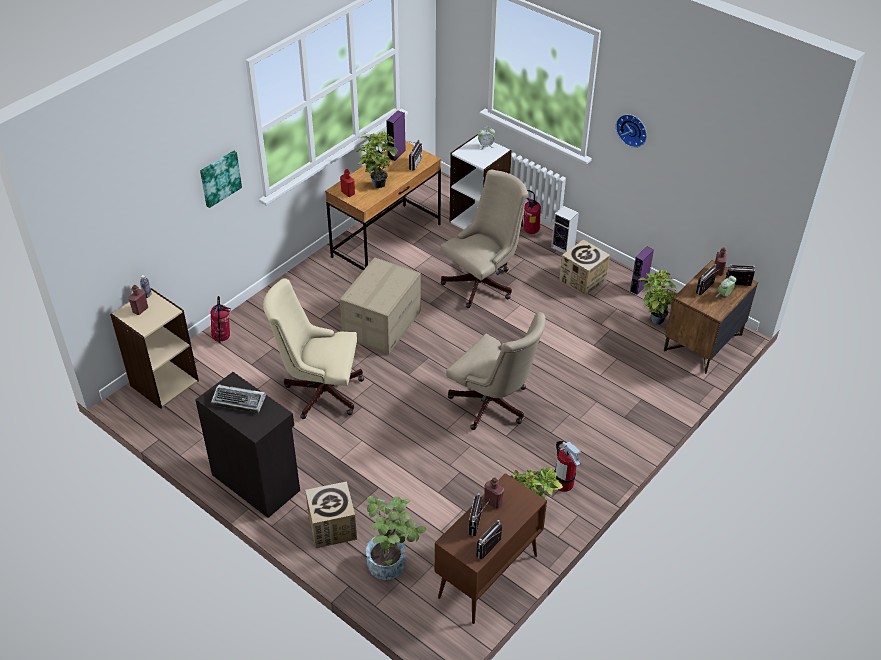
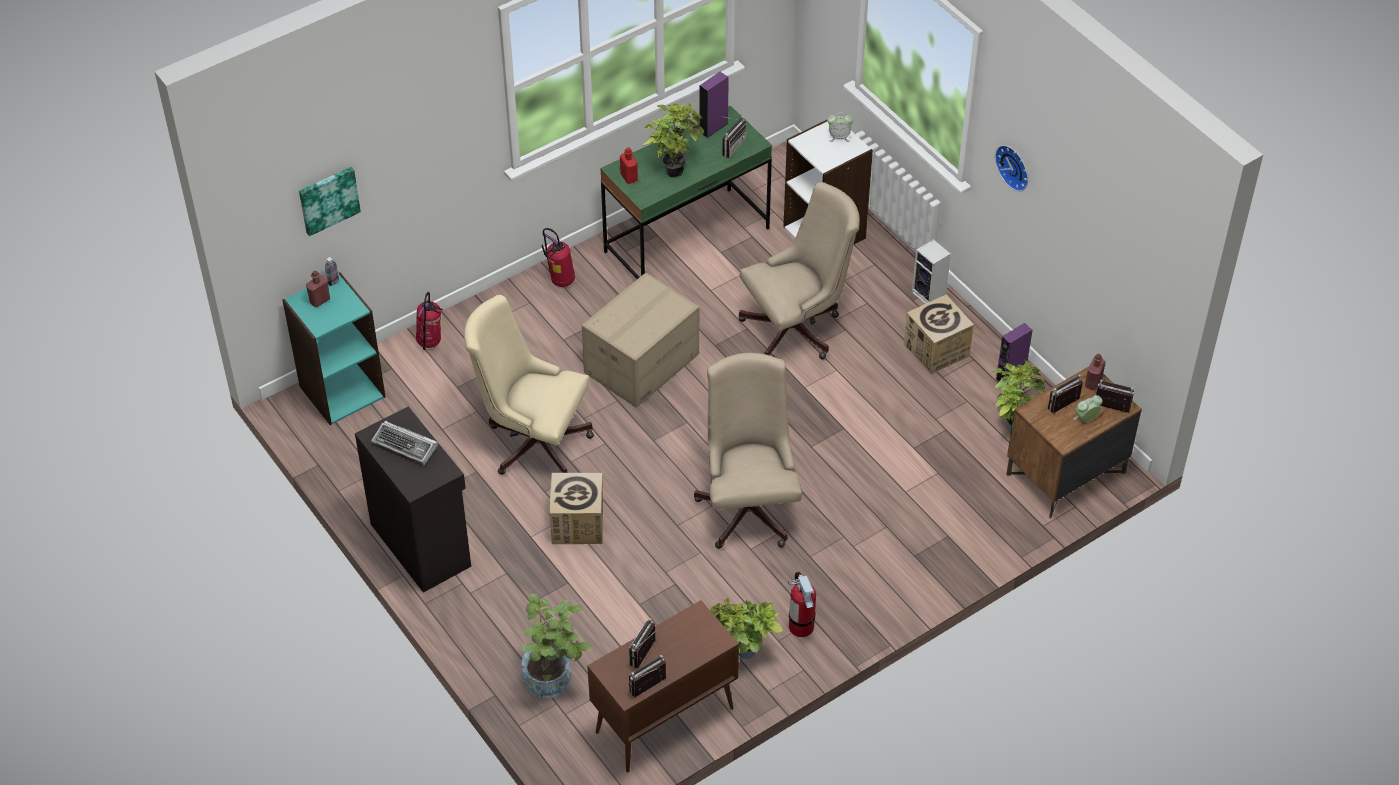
camera: 15 degrees right, 5 degrees up
(164, 383) = (342, 391): beige bookcase -> turquoise bookcase
(219, 178) = (448, 145): picture -> picture (328, 199)
(332, 527) = (496, 620): cardboard box -> cardboard box (578, 523)
(386, 240) = (687, 240): brown desk -> green desk
(493, 406) = (749, 505): beige office chair -> beige office chair turned 150 degrees counterclockwise
(493, 502) = (673, 632): red bottle -> none
(529, 231) = (891, 262): fire extinguisher -> fire extinguisher (560, 282)

